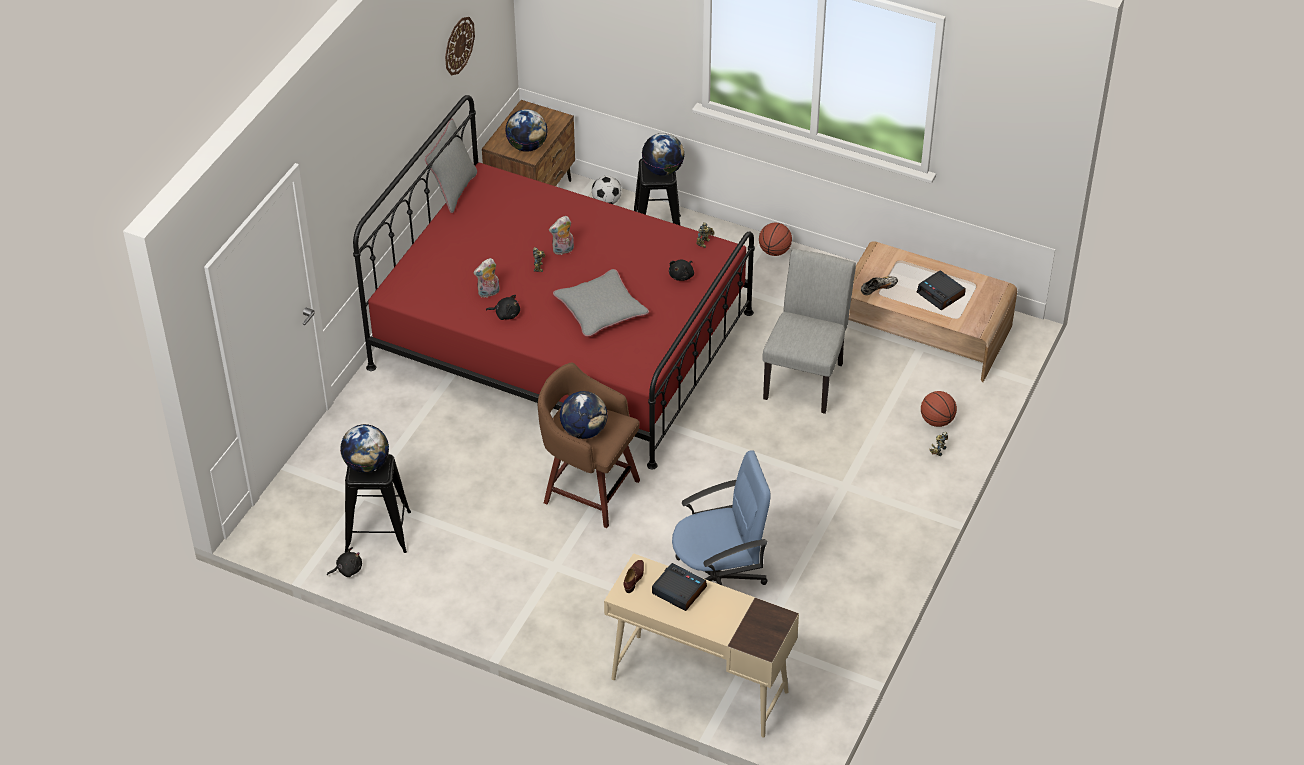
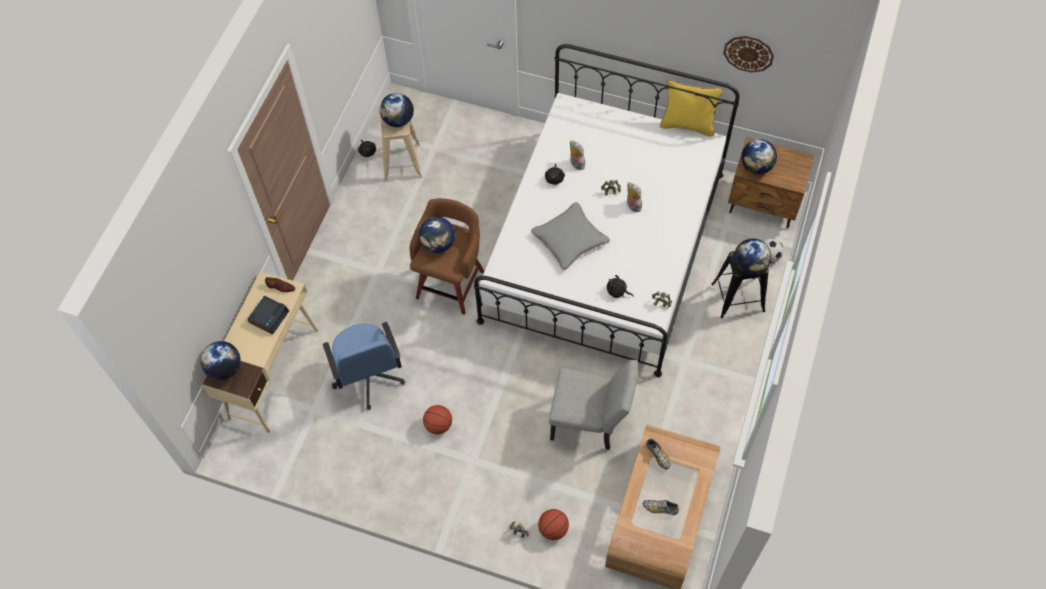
camera: 85 degrees right, 15 degrees up
(377, 531) = (402, 162): black stool -> beige stool
(453, 190) = (687, 125): grey pillow -> yellow pillow
(562, 339) = (603, 246): red bed -> white bed
(751, 637) = (225, 368): none -> globe
(774, 251) = (736, 387): basketball -> basketball (438, 425)
(941, 294) = (660, 508): alarm clock -> shoe

